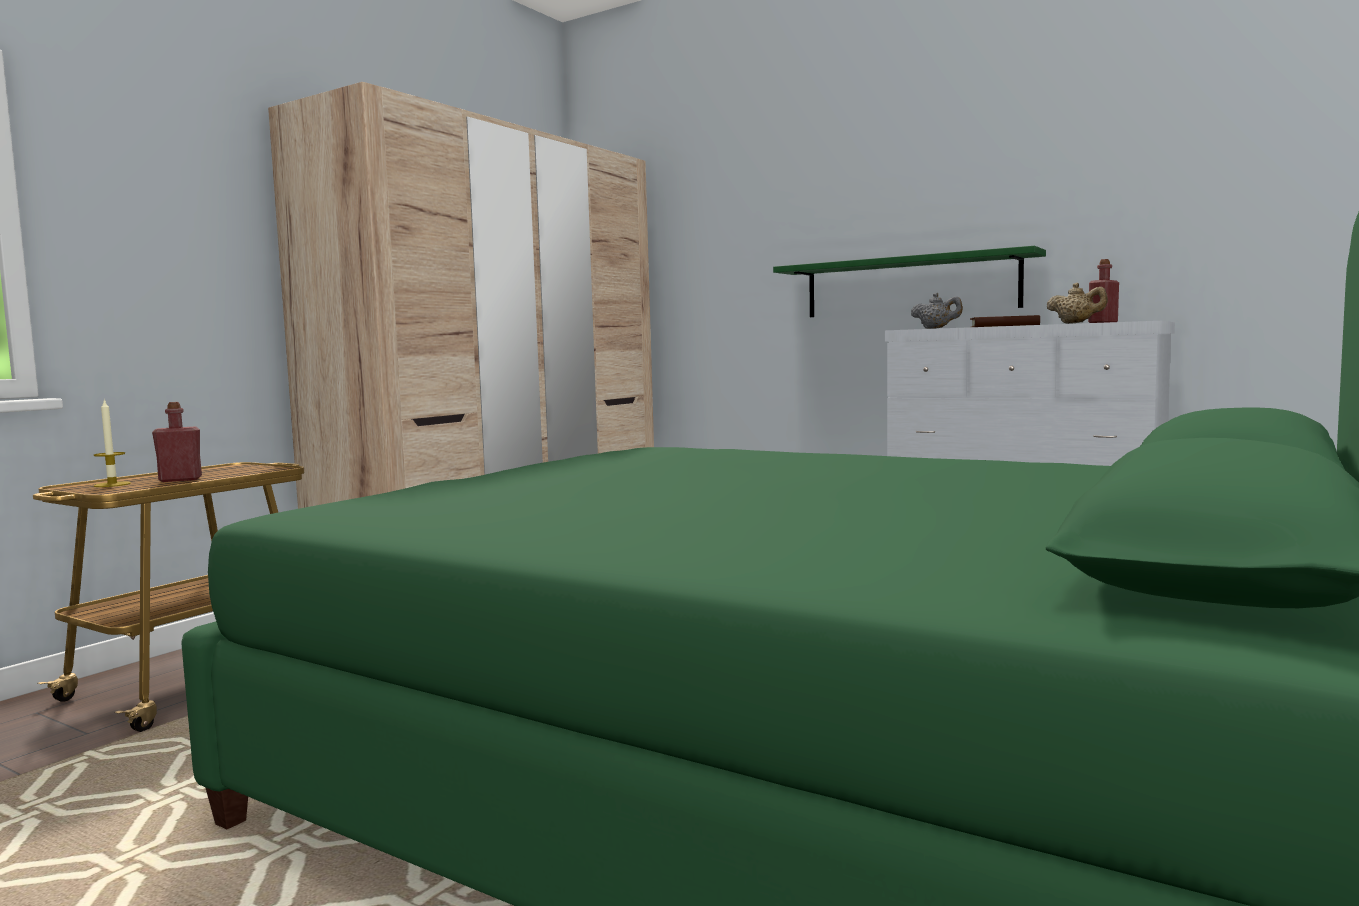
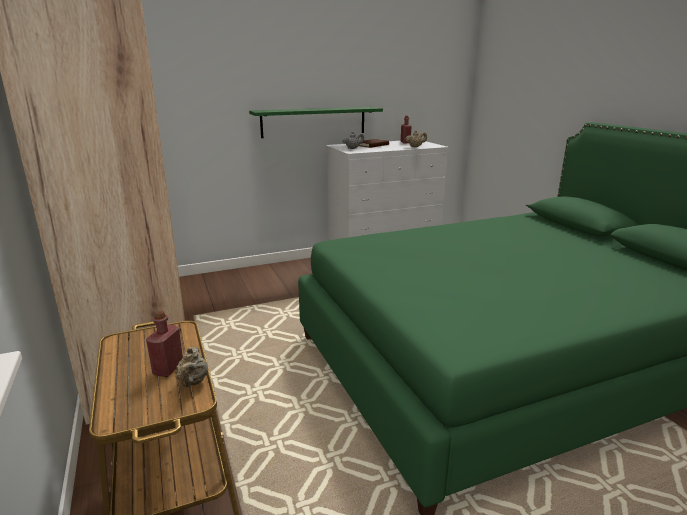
camera: 55 degrees left, 15 degrees up
(112, 484) = (139, 399): candle -> none
(149, 485) = (193, 382): none -> beige teapot

